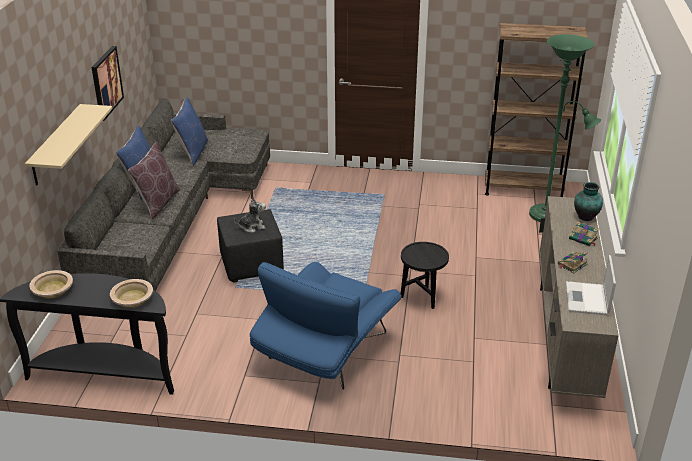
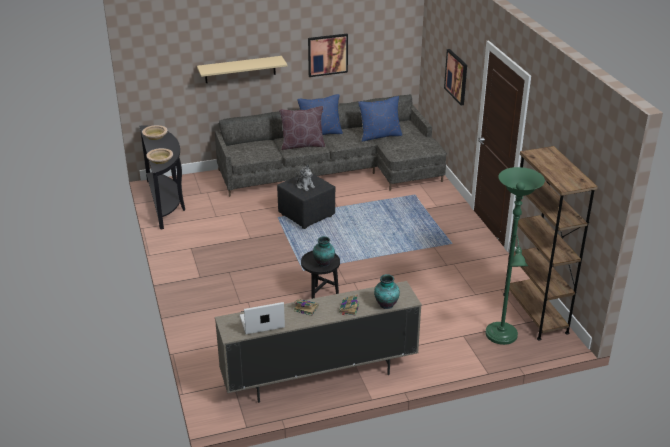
camera: 65 degrees right, 0 degrees up
(259, 37) = (456, 76): none -> picture
(325, 353) = (231, 271): blue armchair -> none
(432, 254) = (324, 264): none -> vase

